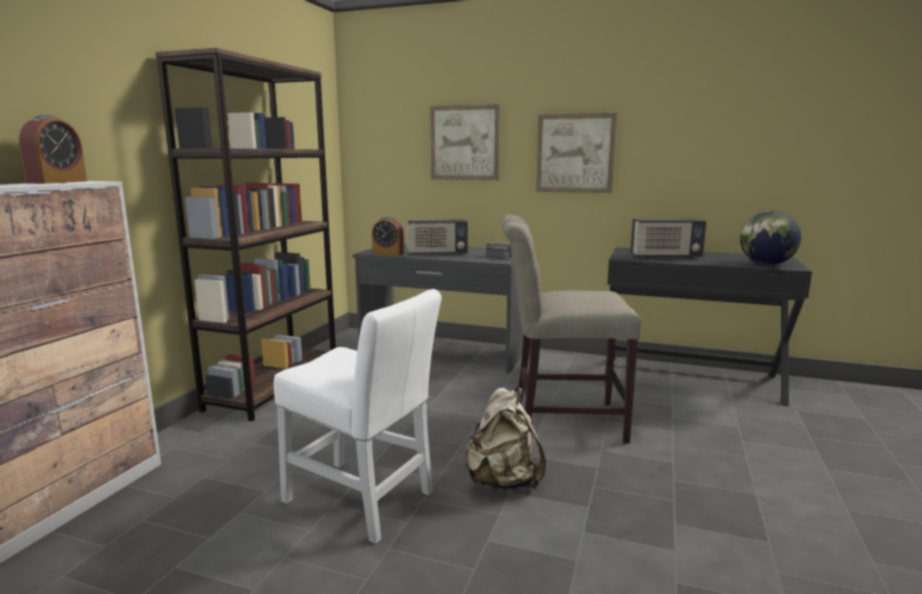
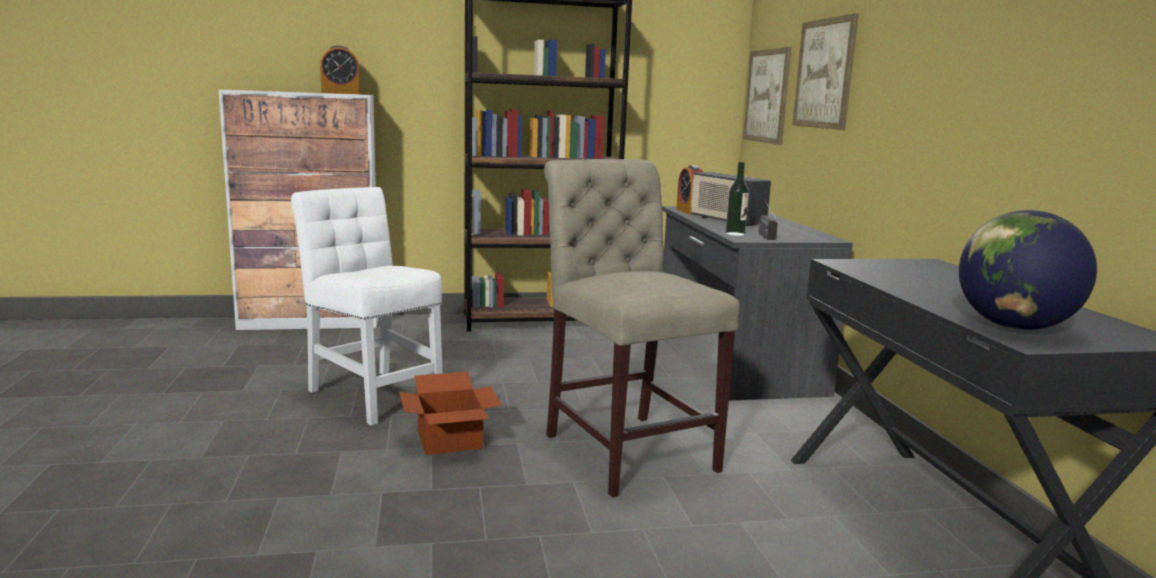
camera: 60 degrees right, 0 degrees up
(363, 500) = (372, 394): white chair -> white chair turned 135 degrees clockwise
(484, 259) = (735, 234): none -> bottle
(503, 482) = (448, 441): beige backpack -> cardboard box
(575, 153) = (919, 89): picture -> picture (767, 96)
(665, 257) = (912, 278): radio -> none

